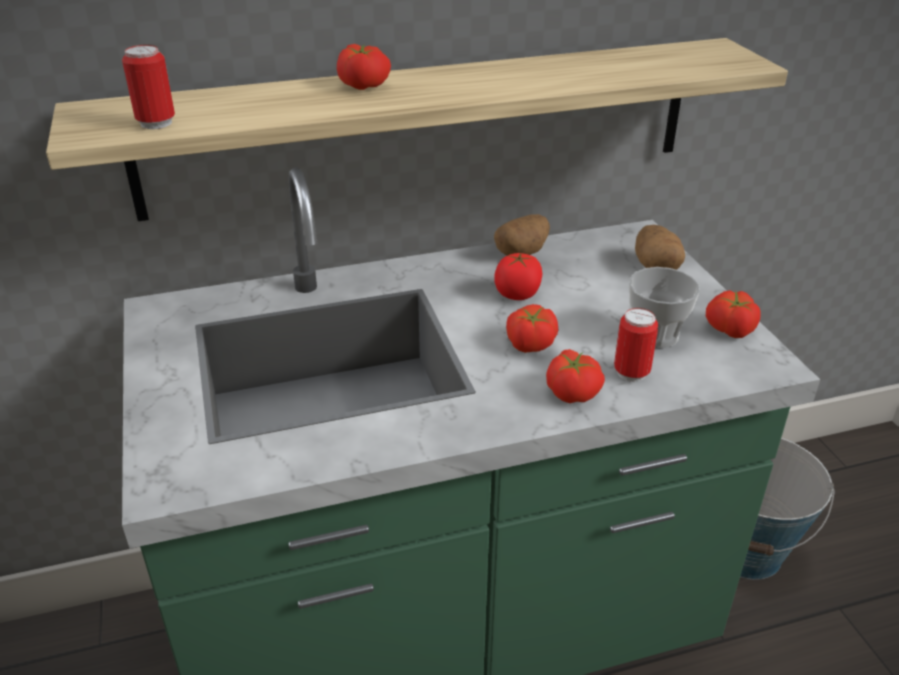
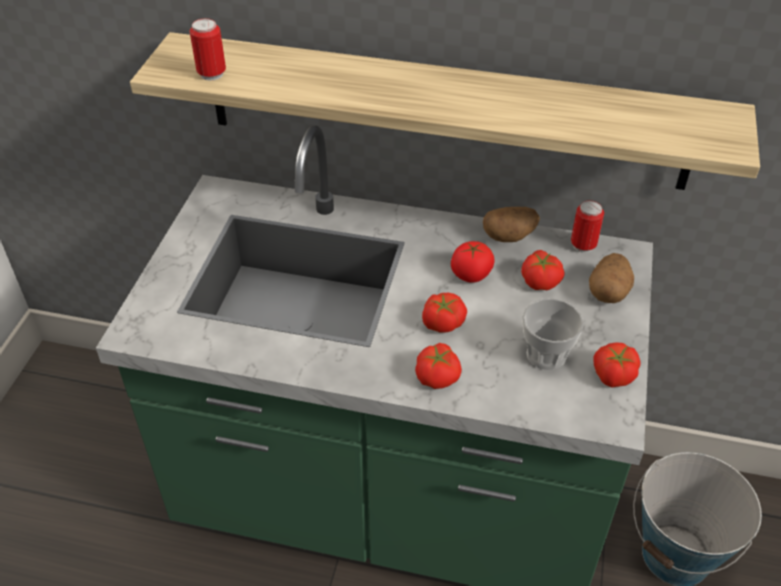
camera: 30 degrees right, 10 degrees up
(364, 85) = (382, 75): tomato -> tomato (541, 281)
(631, 373) = (495, 379): can -> can (583, 245)

